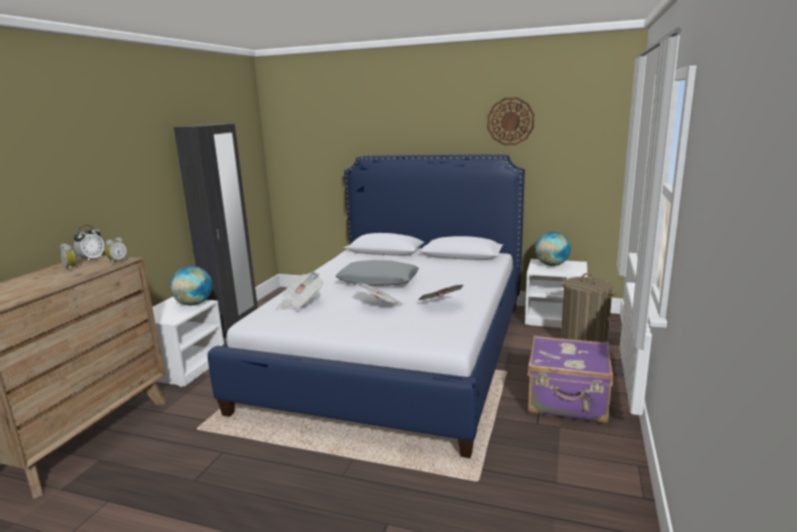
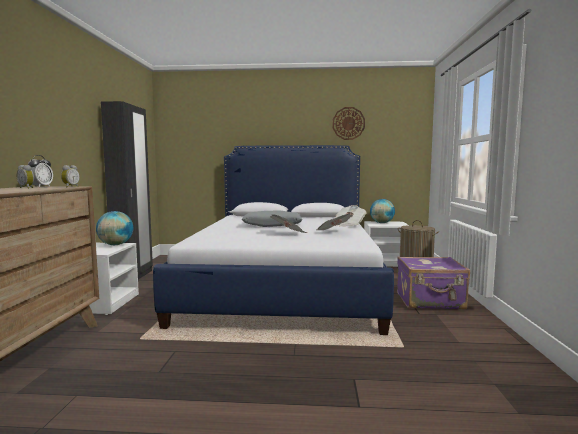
camera: 15 degrees left, 10 degrees down
(300, 303) = (222, 234): newspaper -> newspaper (349, 224)

